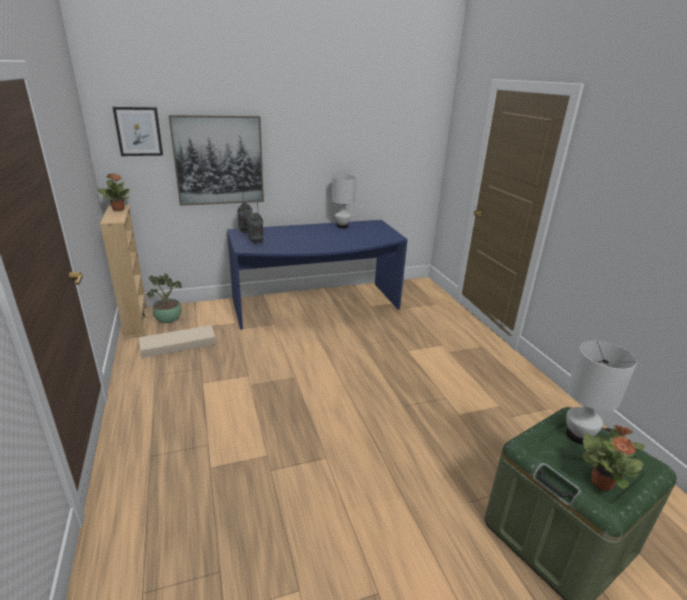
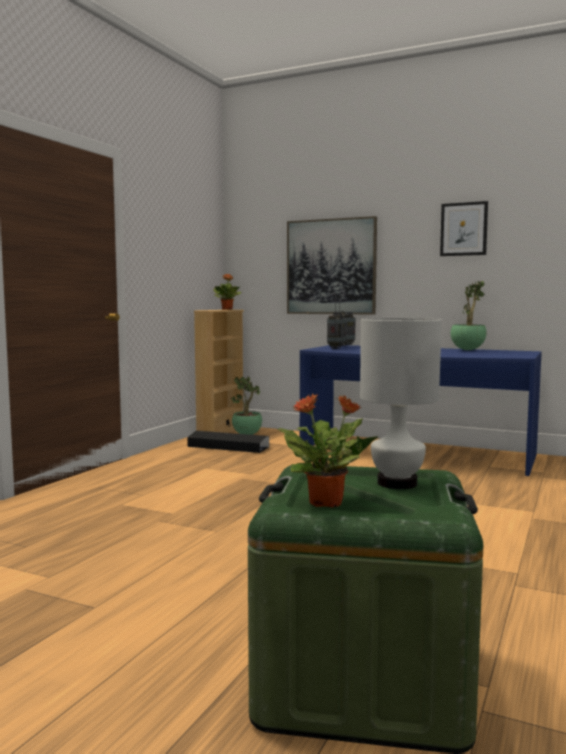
camera: 45 degrees right, 20 degrees down
(138, 131) = (262, 239): picture -> picture (463, 229)
(178, 345) = (228, 447): beige storage box -> black storage box
(342, 226) = (468, 350): white table lamp -> potted plant

